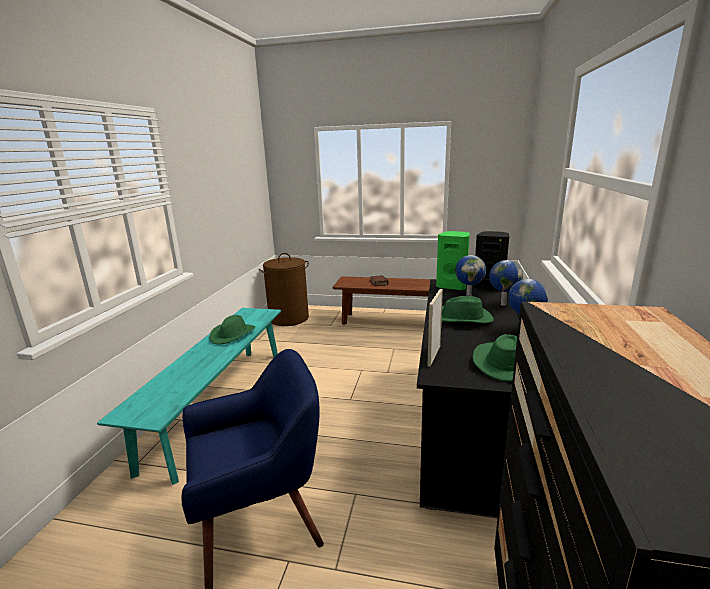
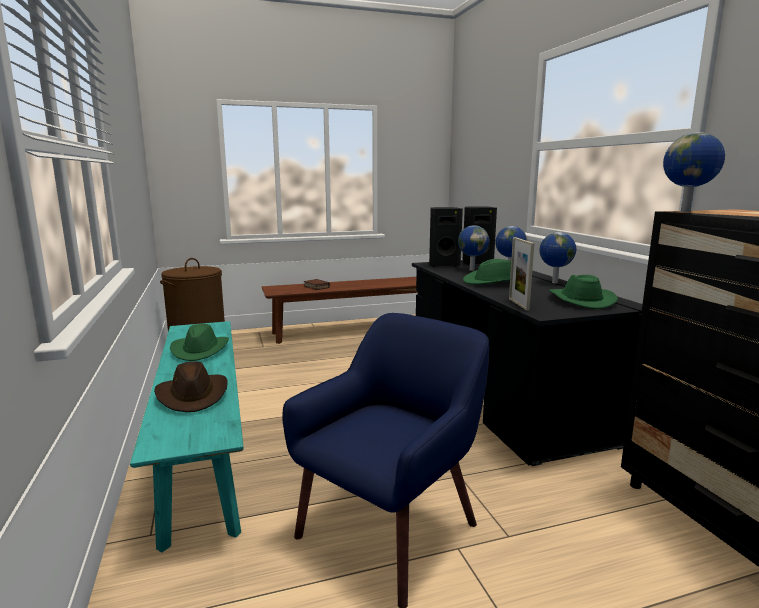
camera: 30 degrees left, 5 degrees down
(184, 376) = (193, 395): none -> brown hat
(452, 286) = (443, 265): green speaker -> black speaker
(550, 310) = (686, 212): none -> globe

